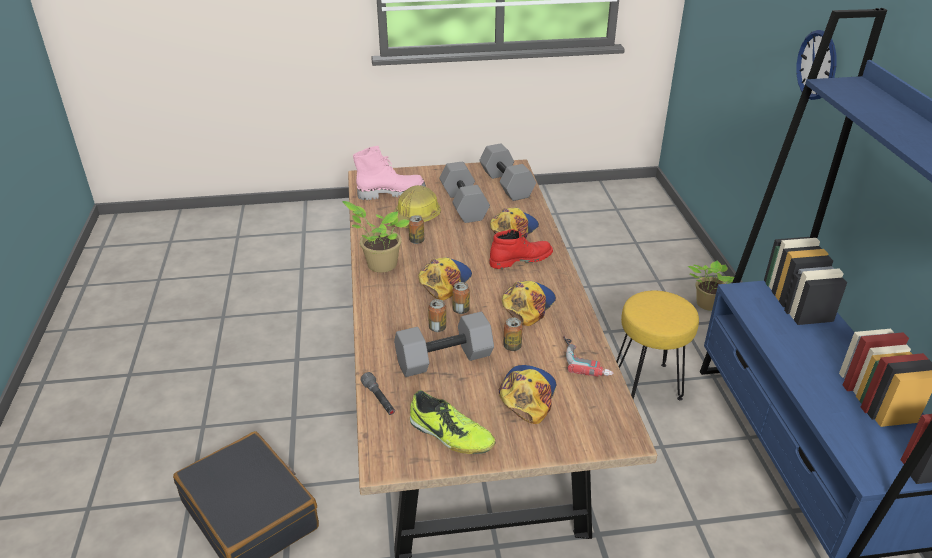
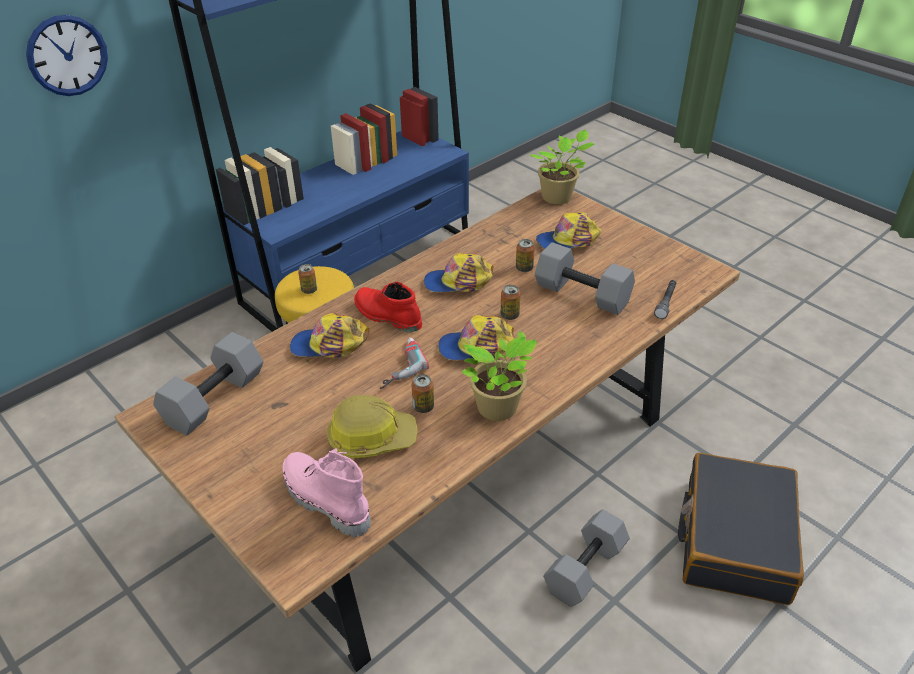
camera: 125 degrees left, 5 degrees up
(437, 328) = (550, 316): can -> can (309, 290)
(450, 435) = (649, 255): shoe -> none
(462, 204) = (302, 412): grey dumbbell -> grey dumbbell (586, 570)
(587, 359) = (496, 231): power drill -> power drill (397, 366)
(706, 304) = (159, 366): potted plant -> potted plant (559, 198)

